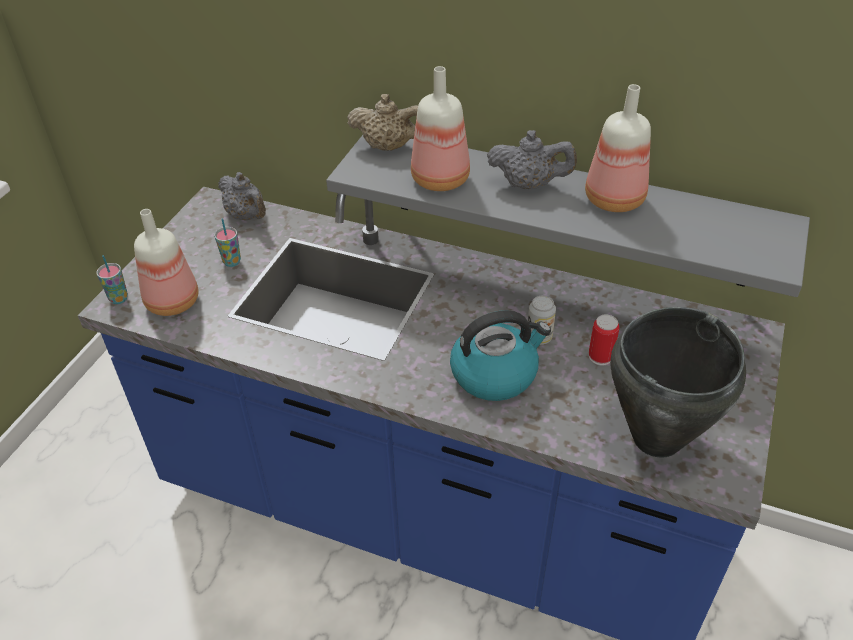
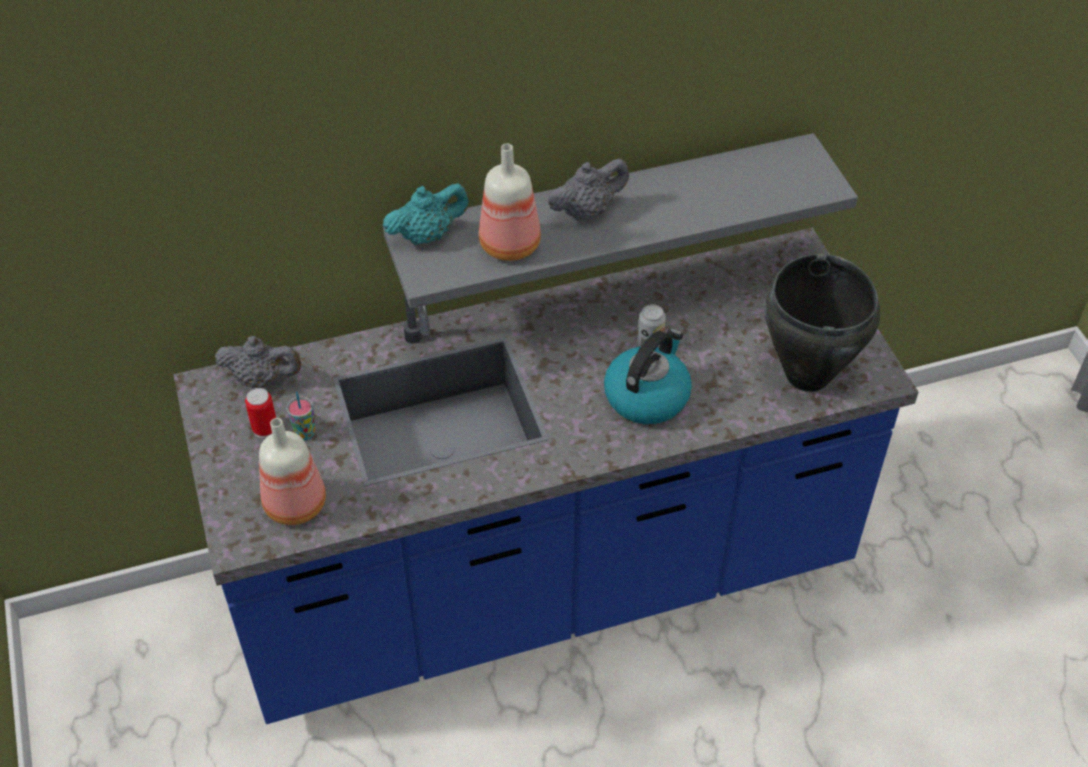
camera: 40 degrees left, 5 degrees up
(119, 299) = (236, 534): cup -> none
(389, 147) = (427, 235): beige teapot -> turquoise teapot
(600, 356) = (710, 333): can -> can (265, 428)
(614, 201) = (667, 192): bottle -> none

